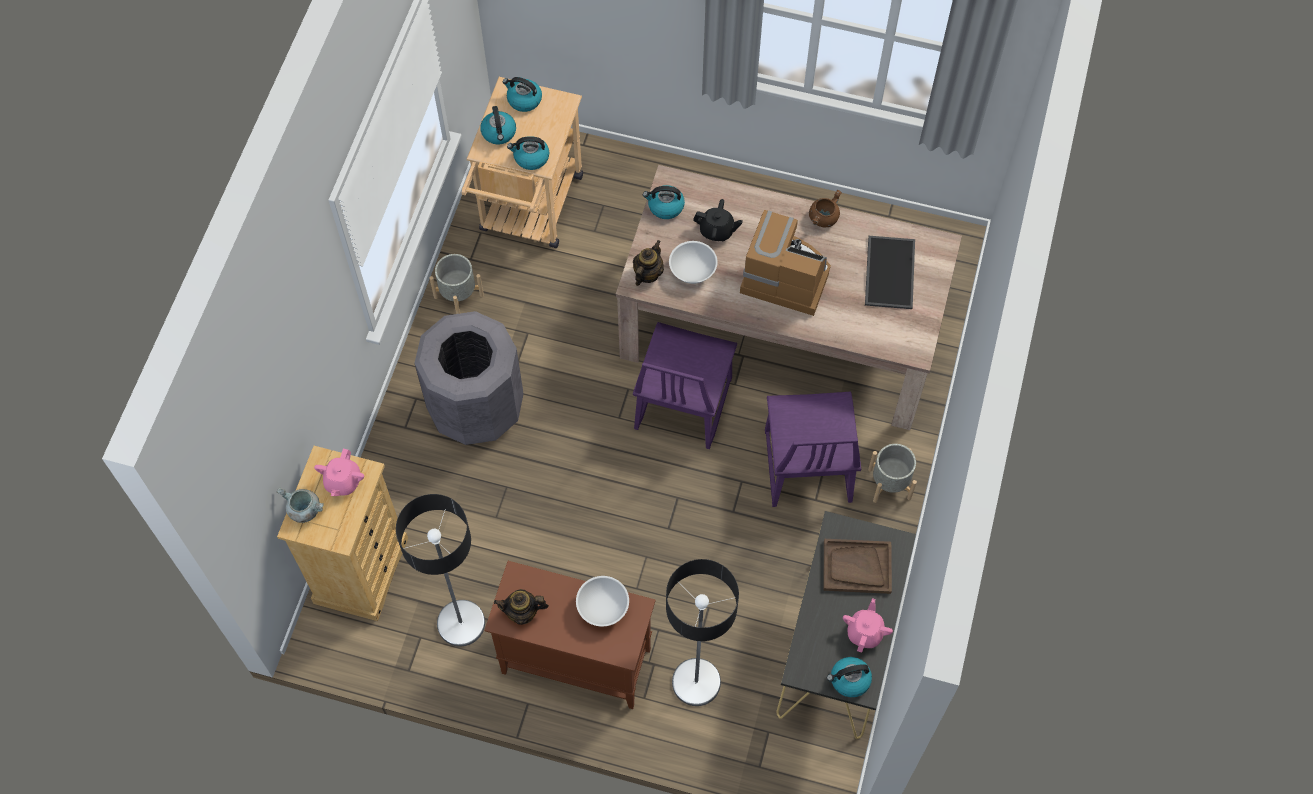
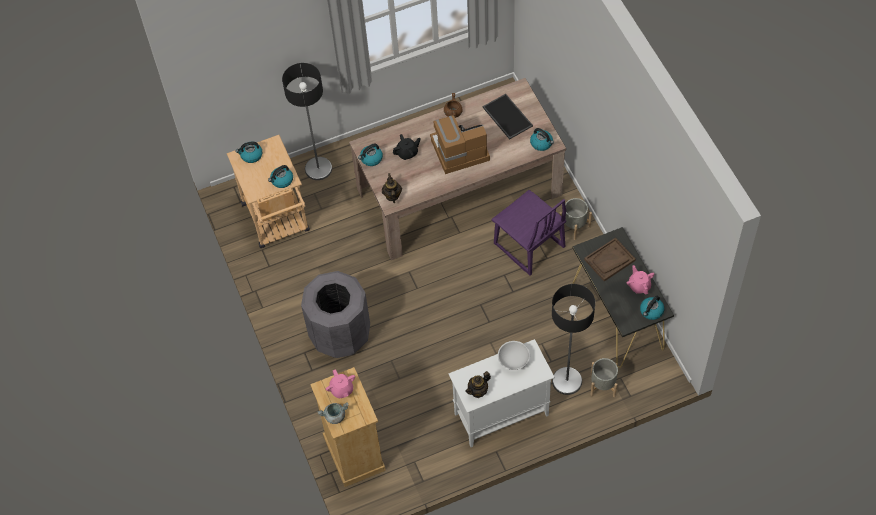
camera: 35 degrees left, 5 degrees down
(459, 296) = (280, 288): grey planter -> grey planter (603, 385)
(461, 623) = (428, 439): floor lamp -> floor lamp (318, 168)
(499, 133) = (253, 180): kettle -> kettle (542, 143)
(574, 661) = (500, 415): brown cabinet -> white cabinet
(682, 403) = (442, 259): purple chair -> none
(693, 270) = (413, 179): white bowl -> none

